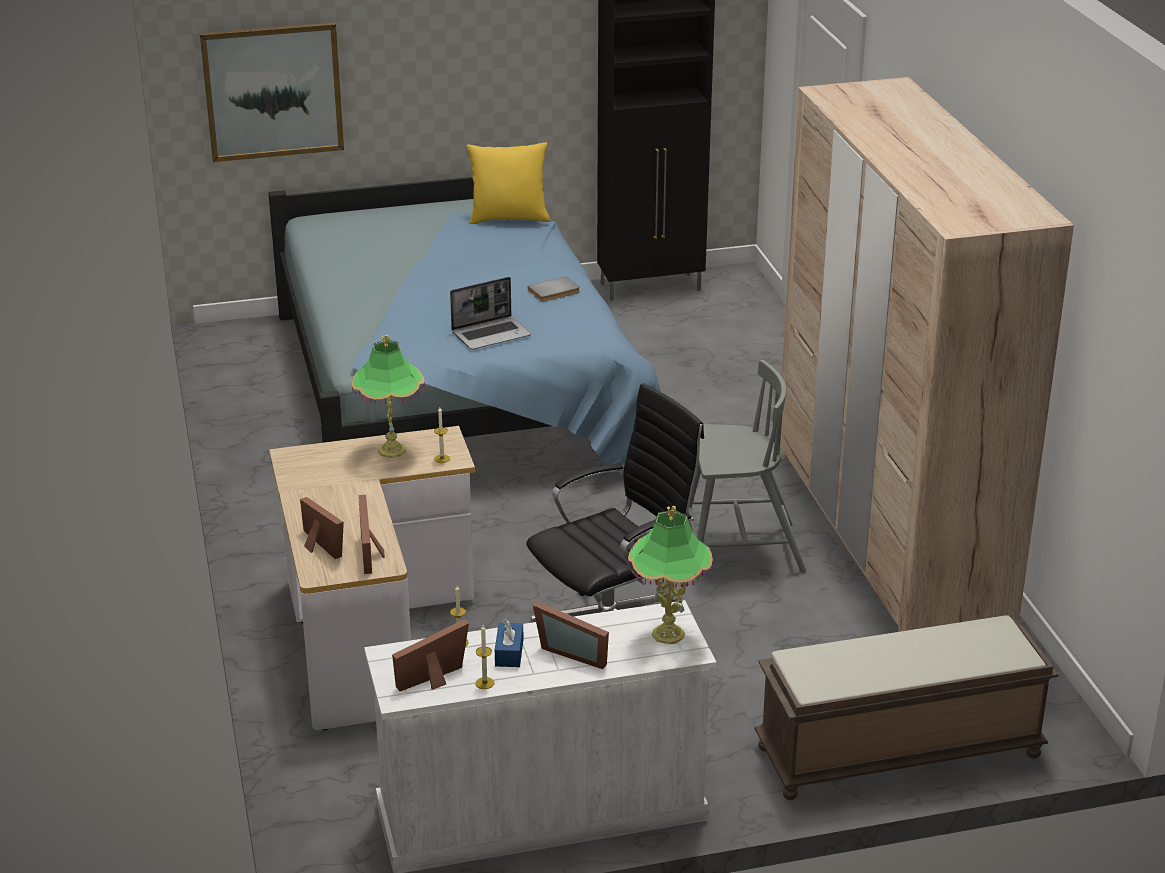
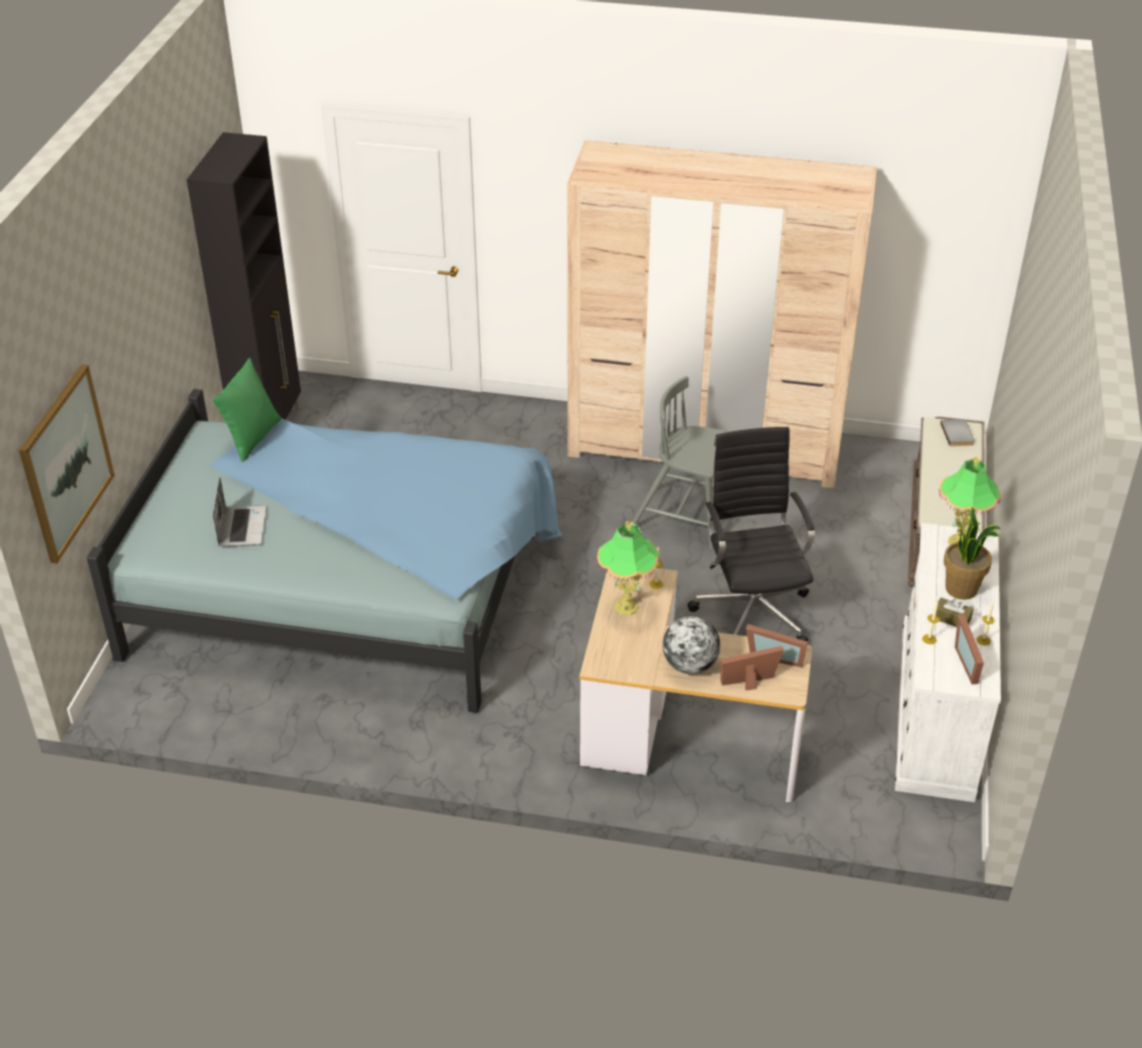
camera: 65 degrees left, 10 degrees up
(323, 505) = (690, 665): none -> globe
(491, 334) = (458, 506): laptop -> laptop (241, 527)
(509, 218) = (252, 438): yellow pillow -> green pillow
(509, 653) = (951, 619): blue tissue box -> brown tissue box
(554, 292) = (412, 453): grey book -> grey book (958, 434)
(574, 651) = (962, 589): picture frame -> potted plant
(739, 550) = (684, 518): grey chair -> grey chair turned 90 degrees counterclockwise

